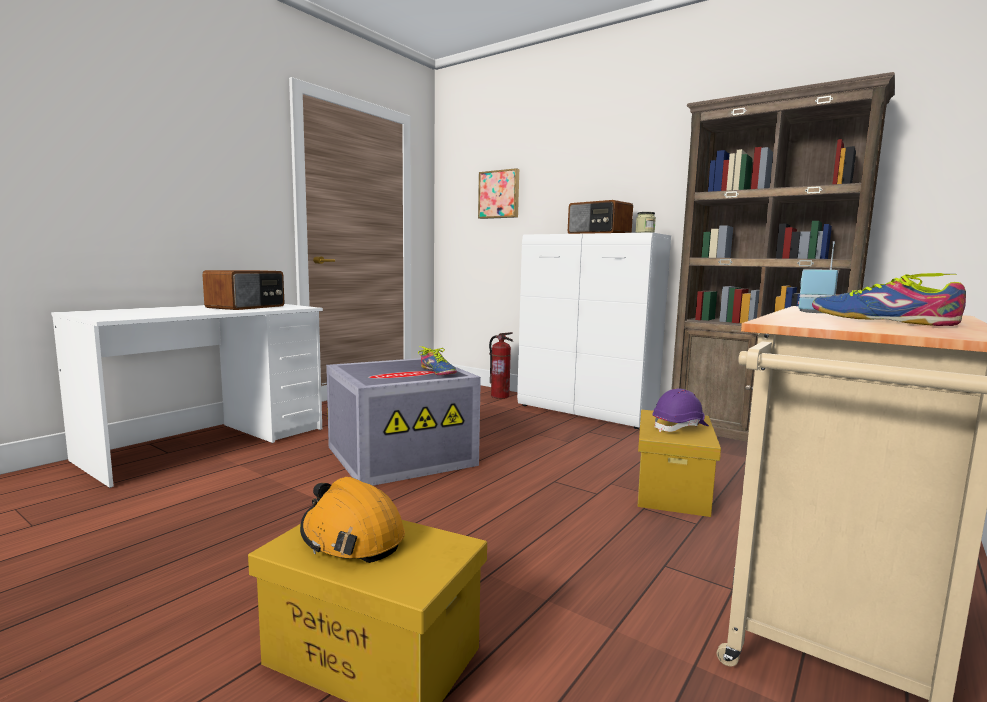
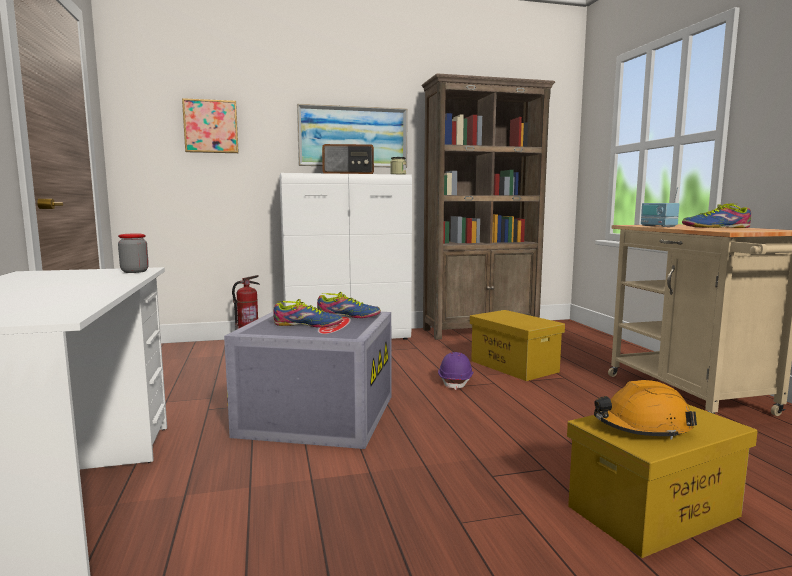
camera: 50 degrees left, 0 degrees up
(247, 307) = (70, 278): radio -> none
(290, 307) = (134, 271): none -> jar
(387, 370) = (307, 325): none -> shoe
(622, 192) = (353, 137): none -> picture
(679, 427) = (520, 319): purple hard hat -> purple hard hat (456, 382)

